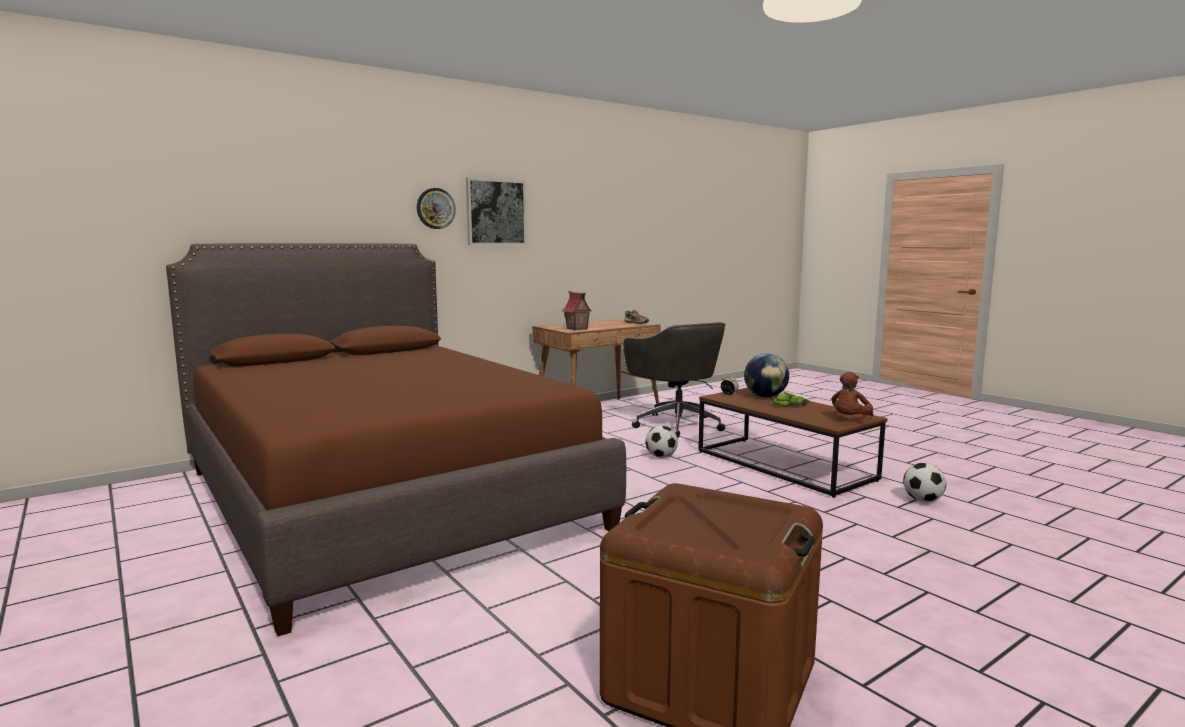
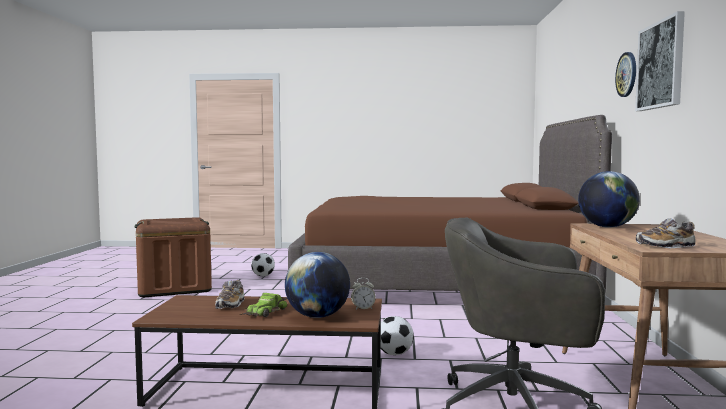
camera: 130 degrees right, 5 degrees down
(576, 329) = (607, 227): toy house -> globe
(806, 413) = (230, 305): none -> shoe
(850, 419) = (175, 308): brown plush toy -> none
(923, 500) = (82, 396): football -> football (263, 276)

